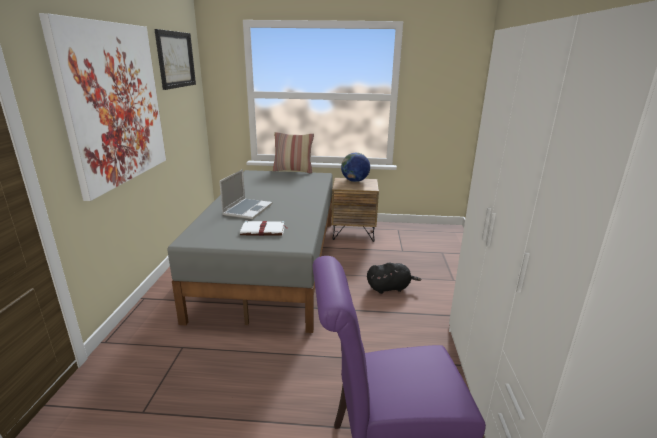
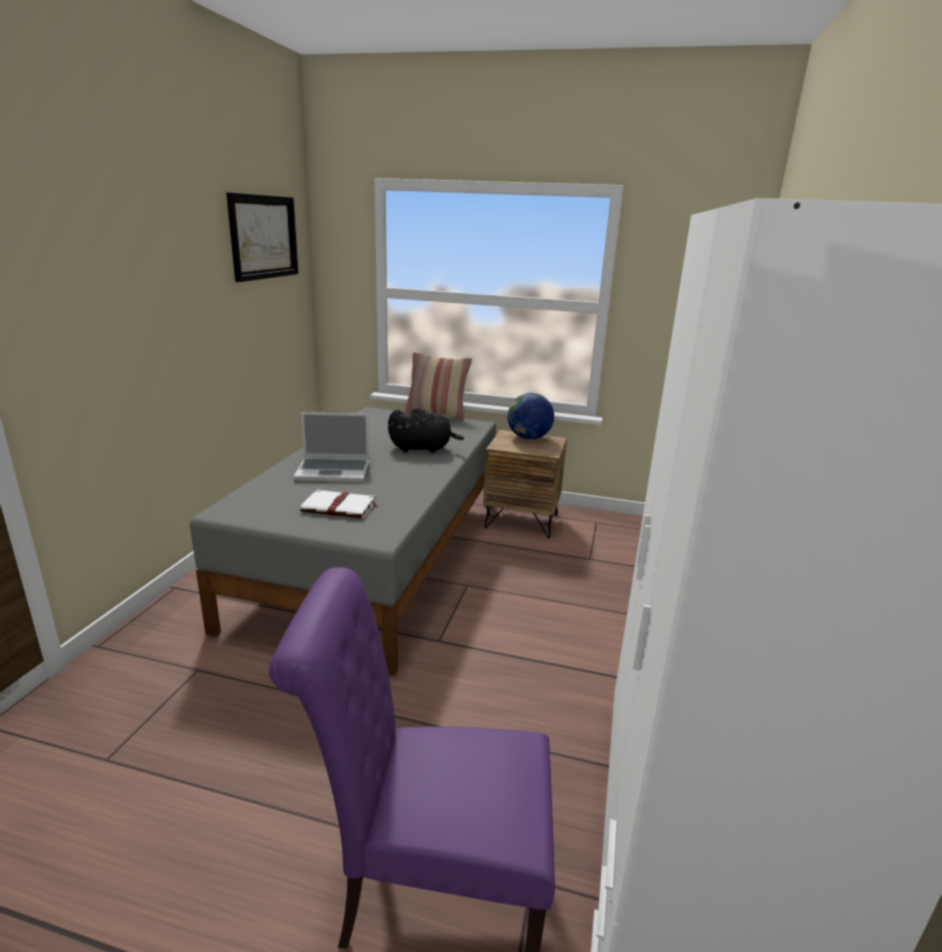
camera: 10 degrees right, 0 degrees up
(114, 104) = (143, 304): picture -> none
(247, 209) = (334, 471): laptop -> laptop turned 60 degrees clockwise
(390, 288) = (545, 619): black plush toy -> black plush toy (423, 448)

